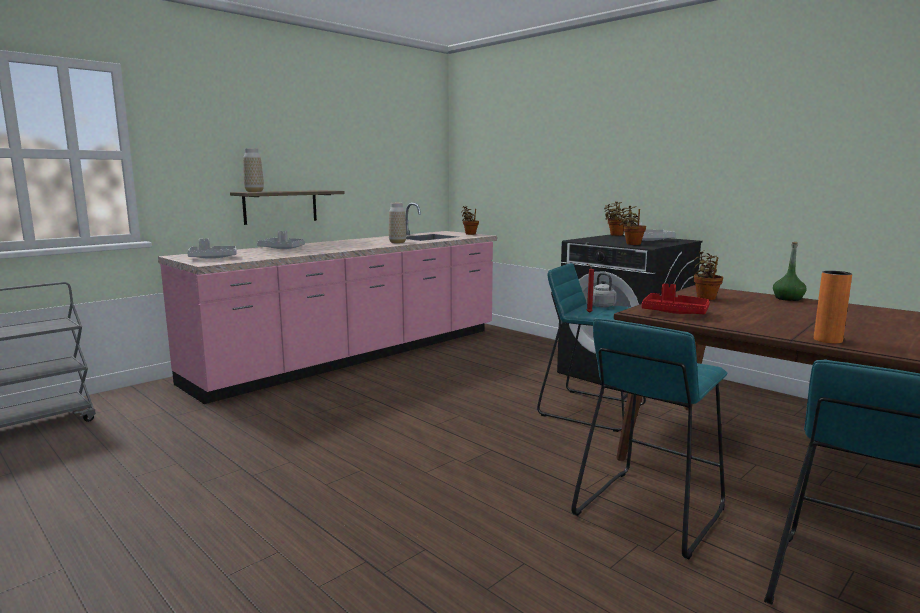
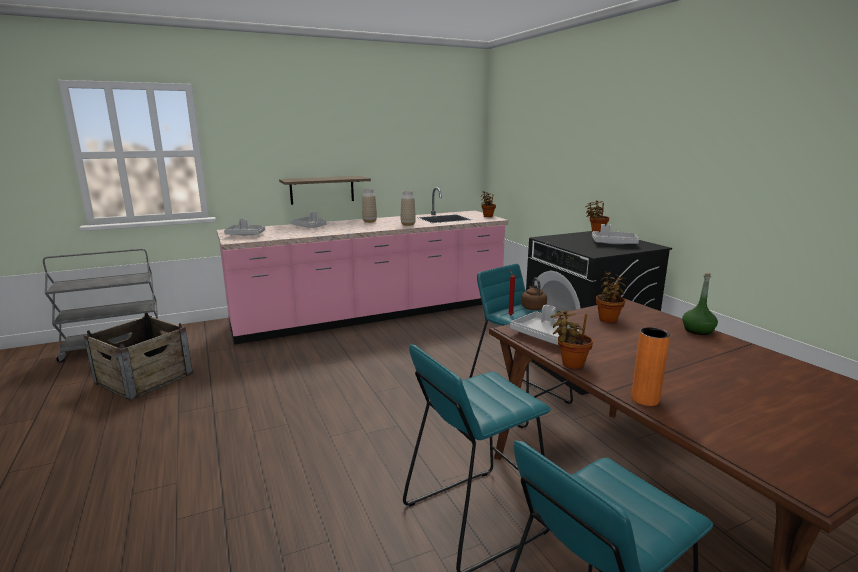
camera: 20 degrees right, 5 degrees up
(107, 456) = (144, 378): none -> crate
(254, 191) = (296, 179): vase -> vase (369, 221)
(601, 305) = (533, 307): grey kettle -> brown kettle
(631, 244) = (585, 248): potted plant -> potted plant (570, 363)
(674, 312) = (545, 336): red tray -> grey tray

